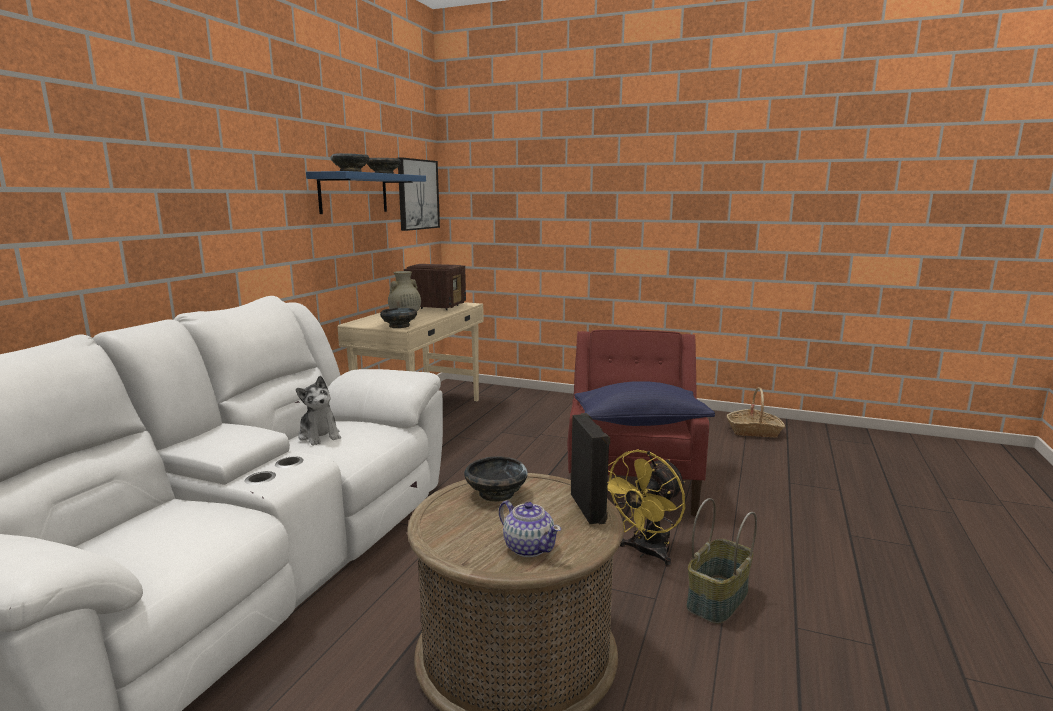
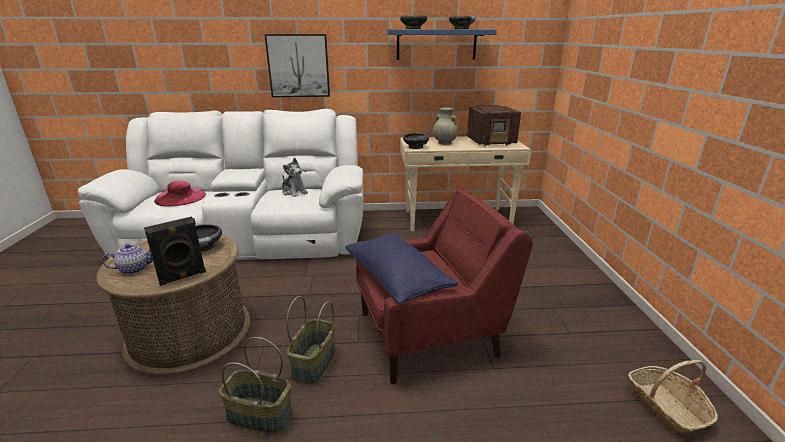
camera: 65 degrees right, 10 degrees up
(164, 528) = (180, 197): none -> pink hat
(320, 436) = (294, 192): plush toy -> plush toy turned 75 degrees counterclockwise
(417, 194) = (524, 45): picture -> picture (298, 66)
(528, 547) = (134, 269): teapot -> teapot turned 135 degrees counterclockwise
(646, 553) = (315, 363): yellow fan -> basket

